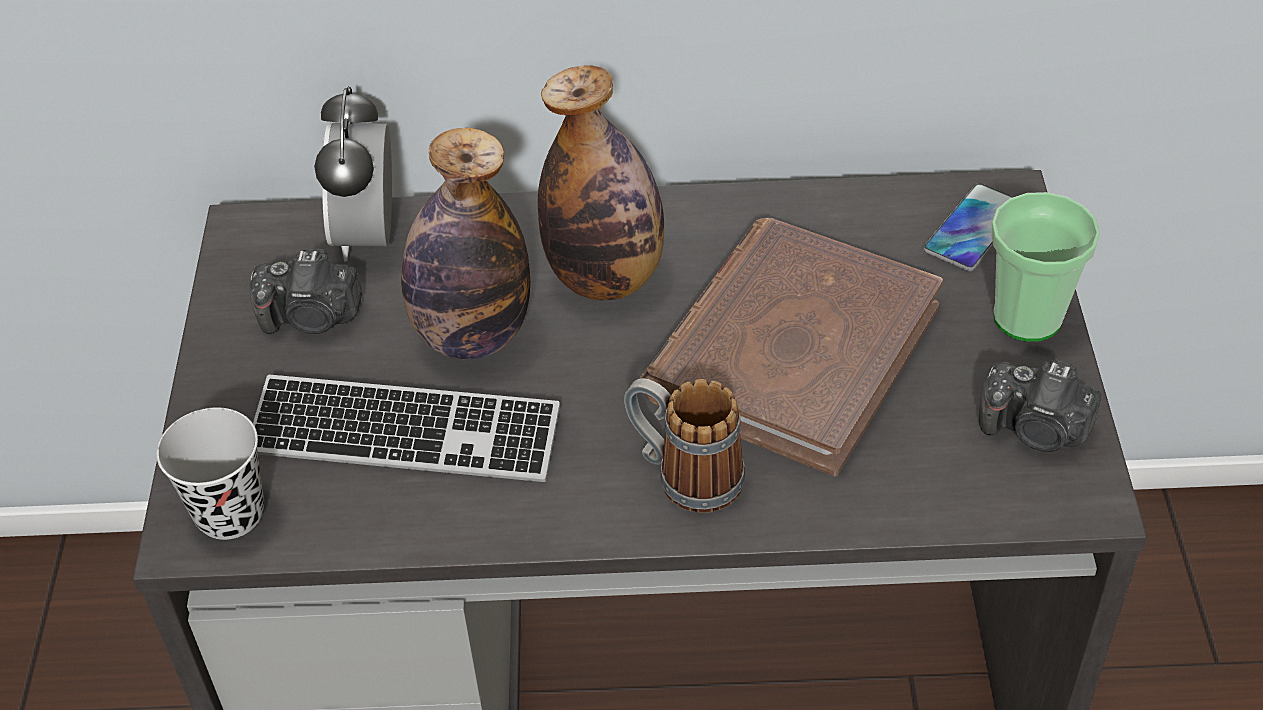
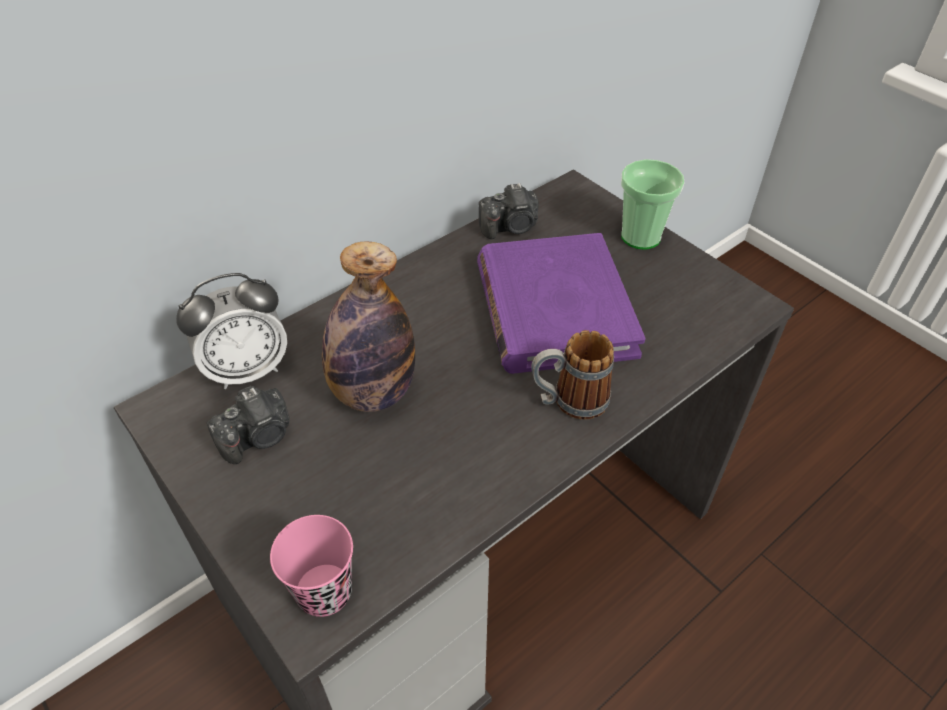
camera: 40 degrees left, 0 degrees up
(230, 513) = (324, 592): black cup -> pink cup
(368, 235) = (247, 370): alarm clock -> alarm clock turned 75 degrees counterclockwise
(404, 434) = (390, 472): keyboard -> none
(606, 277) = (418, 321): bottle -> none
(792, 351) = (554, 308): brown book -> purple book
(973, 229) = (574, 208): phone -> none
(1035, 429) = (700, 285): camera -> camera (511, 227)

